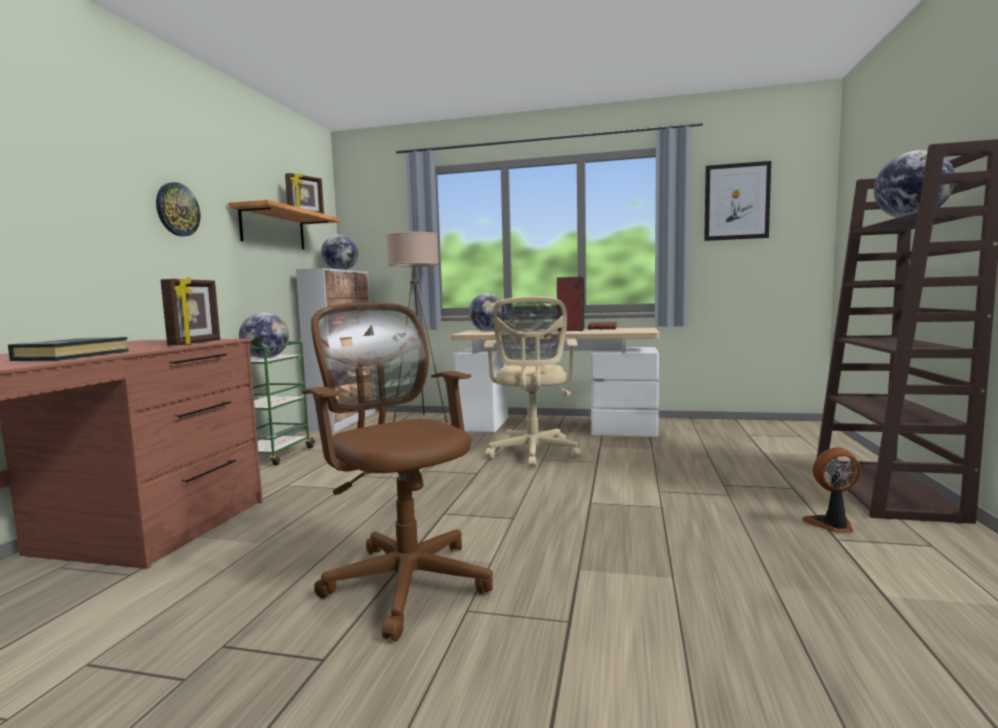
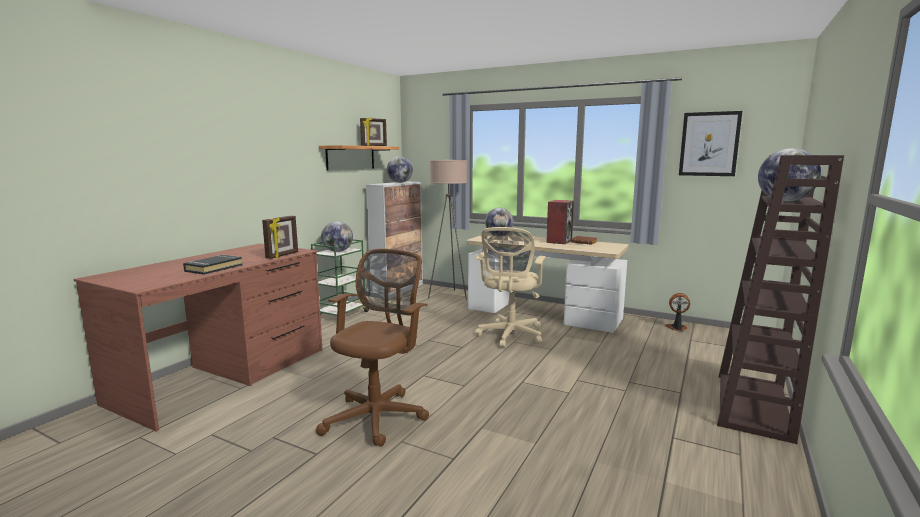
camera: 15 degrees right, 5 degrees up
(177, 209) = (284, 156): wall clock -> none
(404, 579) = (378, 416): brown office chair -> brown office chair turned 45 degrees clockwise
(832, 525) = (680, 426): fan -> fan (676, 328)

